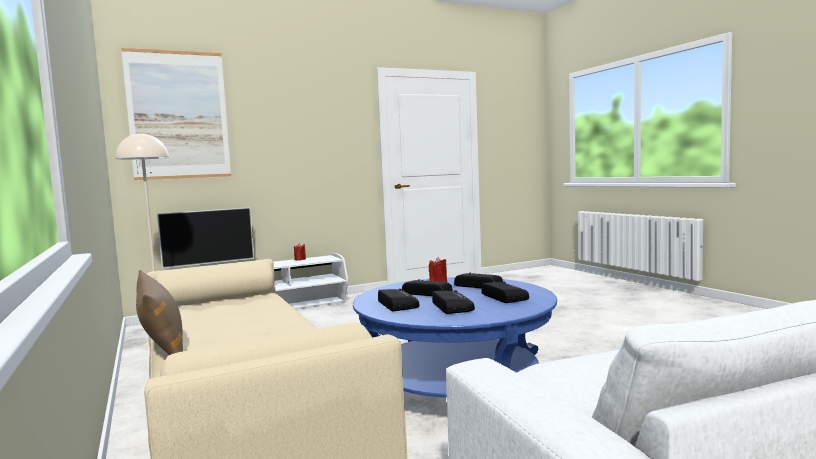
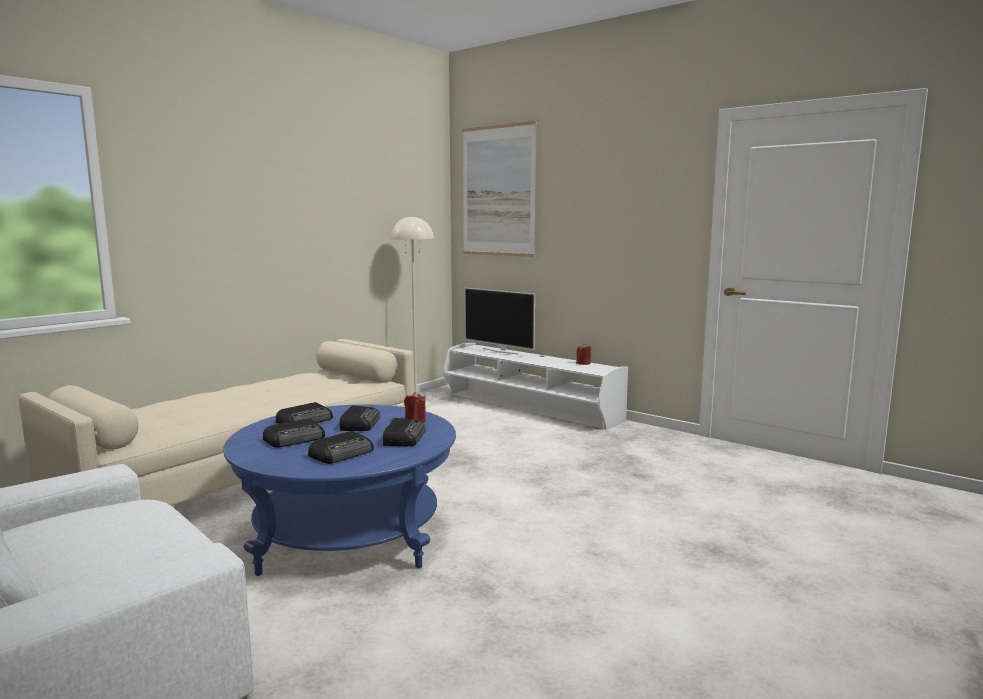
camera: 65 degrees right, 5 degrees up
(162, 346) = (210, 390): brown pillow -> none

